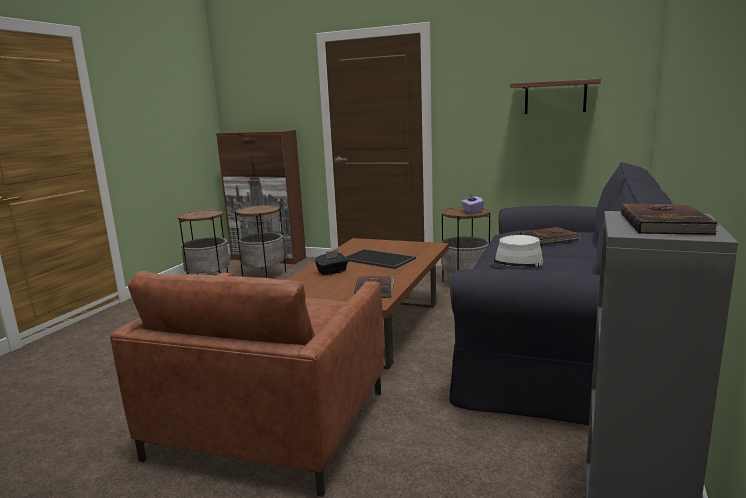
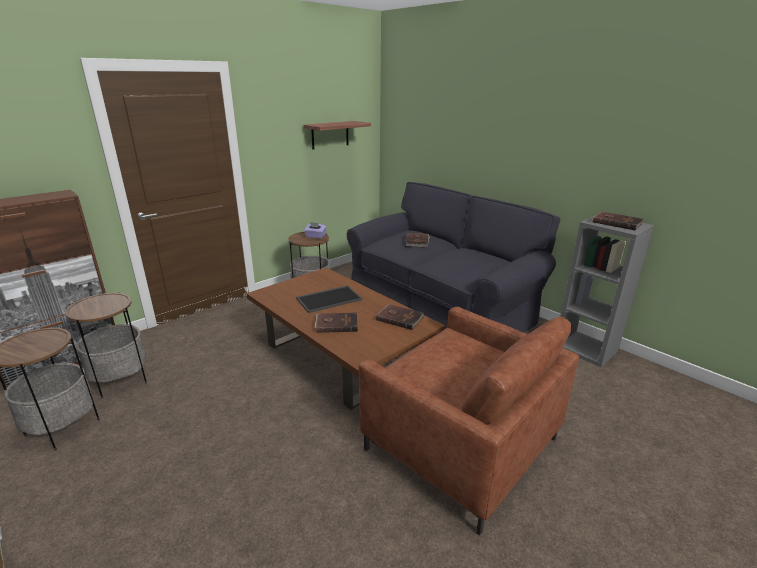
camera: 65 degrees left, 10 degrees up
(332, 272) = (336, 324): black tissue box -> brown book
(516, 264) = (458, 263): grey hat -> none

